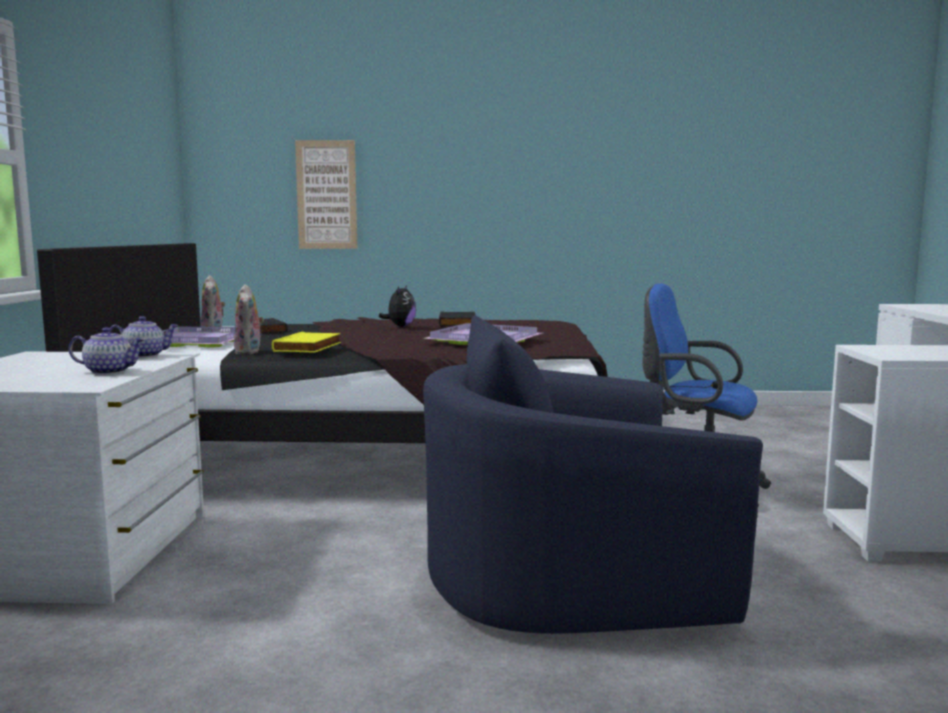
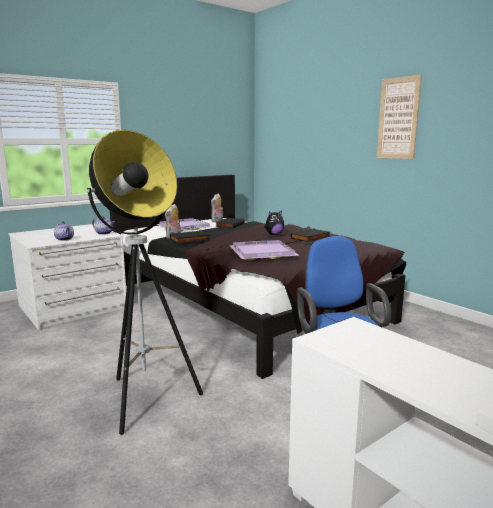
camera: 50 degrees right, 5 degrees up
(309, 347) = (190, 240): yellow book -> black book
(326, 195) = (307, 148): picture -> picture (398, 118)
(571, 578) = (146, 399): blue armchair -> floor lamp

